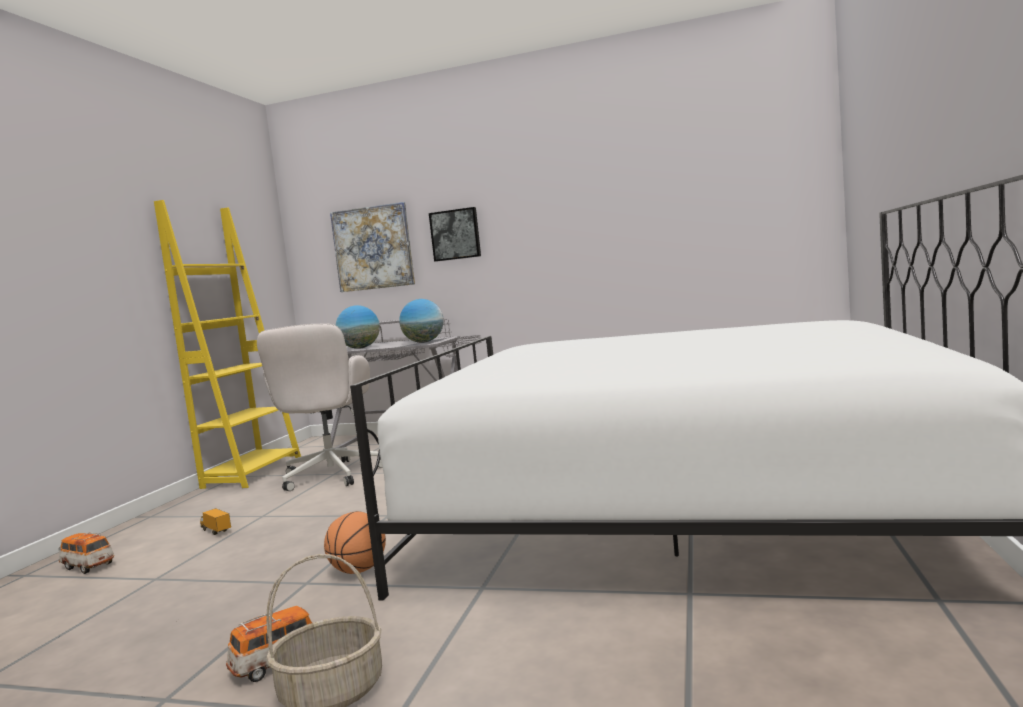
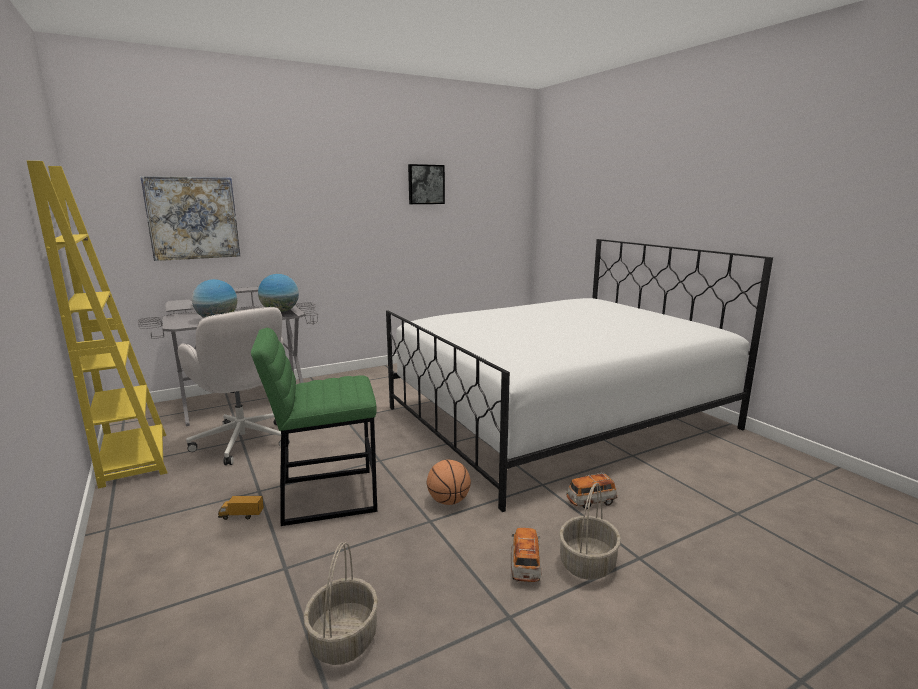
camera: 45 degrees left, 10 degrees up
(68, 646) = (343, 638): none -> basket
(88, 566) = (165, 591): toy car -> toy car (591, 501)
(288, 534) = (325, 496): none -> green chair
(455, 234) = (282, 214): picture -> picture (425, 184)

